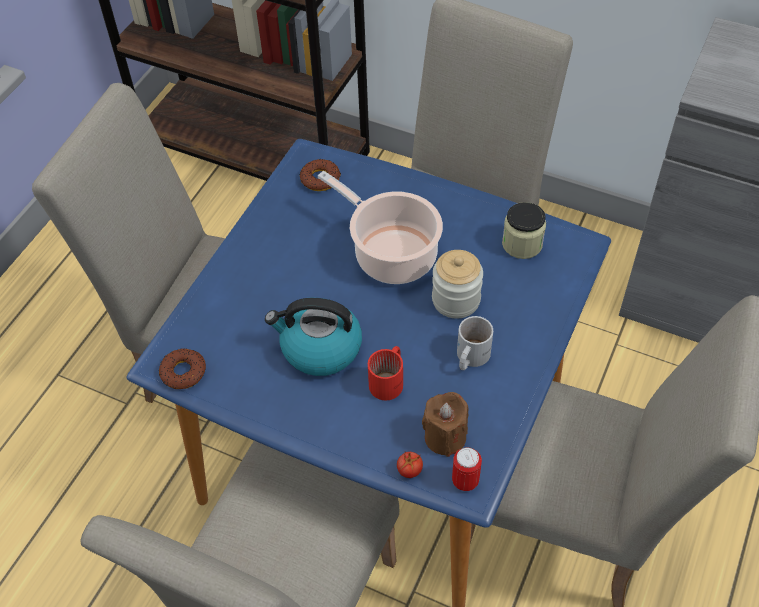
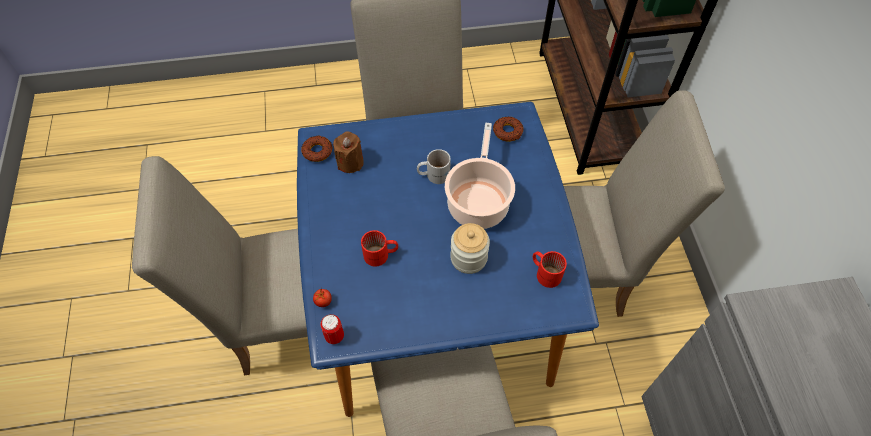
camera: 55 degrees right, 5 degrees up
(319, 348) = (379, 206): kettle -> none
(445, 437) = (359, 308): brown candle -> brown candle (350, 162)
(469, 357) = (428, 290): white mug -> white mug (433, 174)
(522, 244) = (546, 272): jar -> red mug

